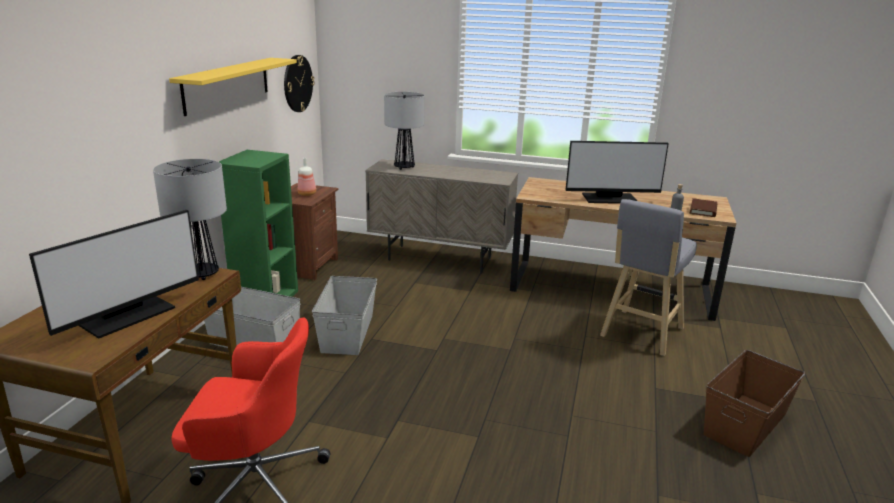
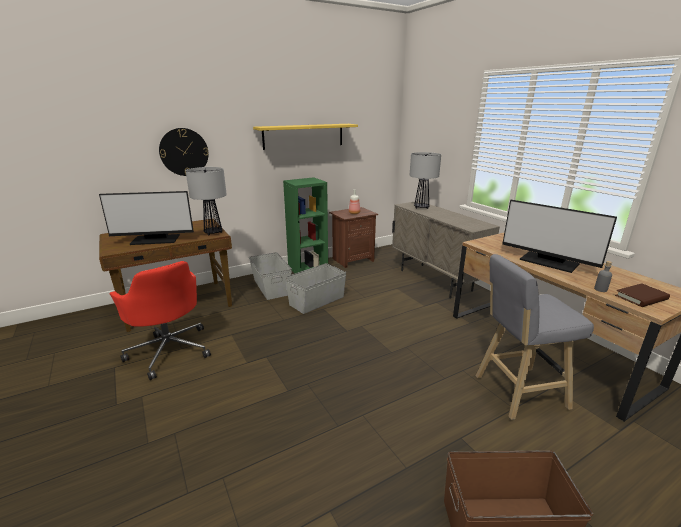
camera: 45 degrees right, 0 degrees up
(297, 83) = (375, 143): wall clock -> wall clock (184, 152)

